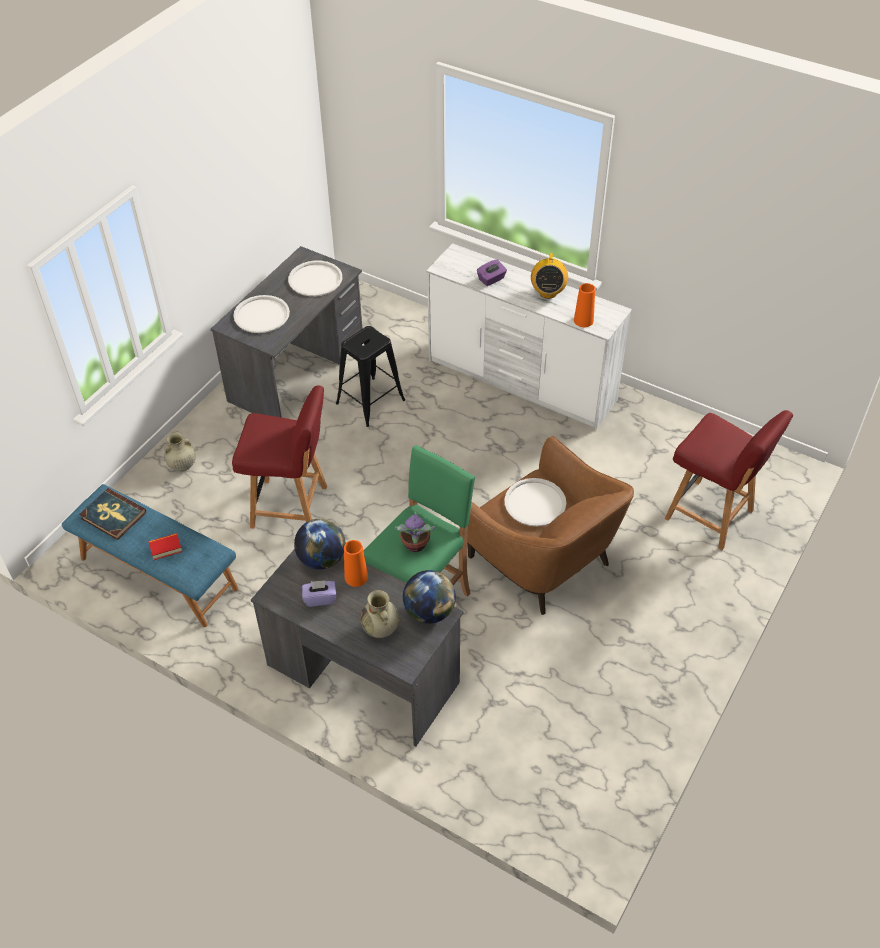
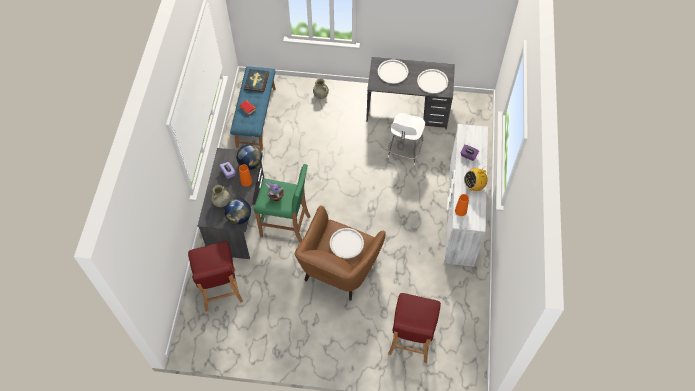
camera: 65 degrees right, 10 degrees up
(291, 507) = (318, 149): red chair -> red chair (220, 291)
(370, 401) = (404, 151): black stool -> white chair

